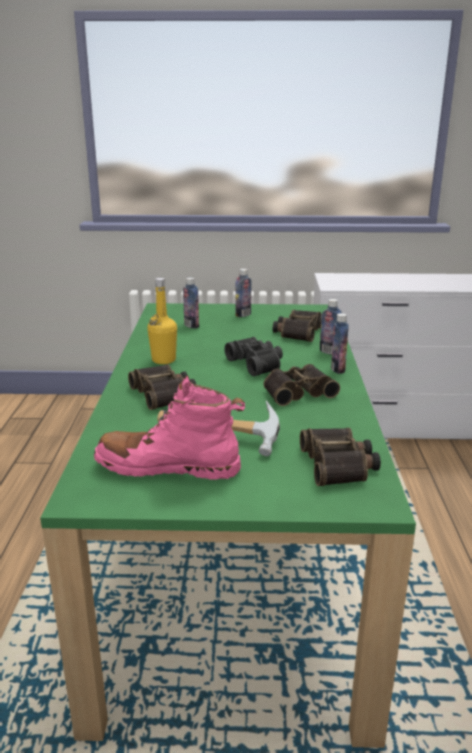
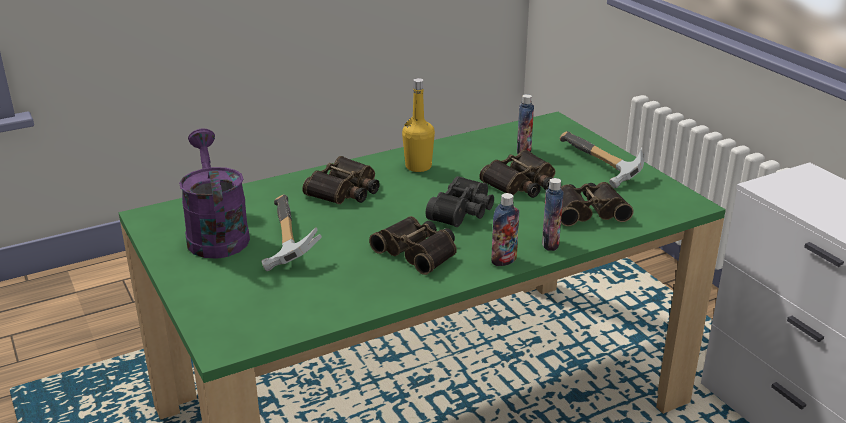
camera: 60 degrees right, 5 degrees up
(168, 467) = (216, 234): pink boot -> purple watering can
(243, 315) = (596, 166): bottle -> hammer
(339, 464) = (279, 310): binoculars -> binoculars (522, 183)

